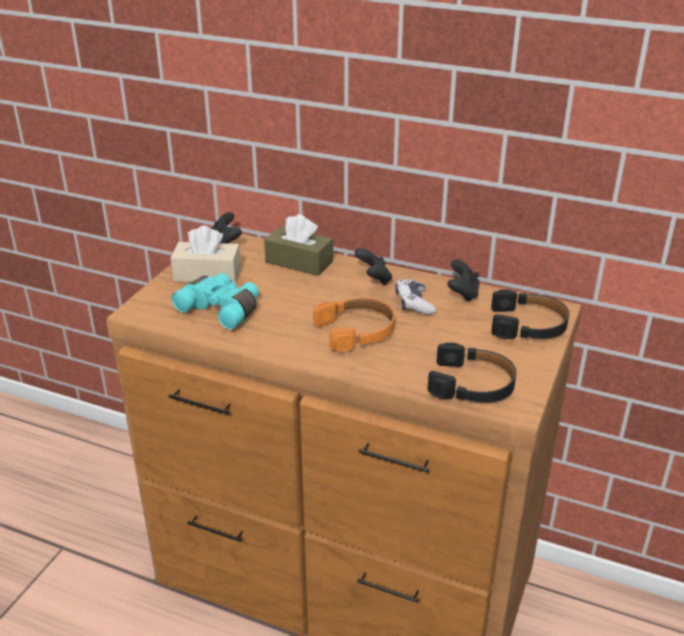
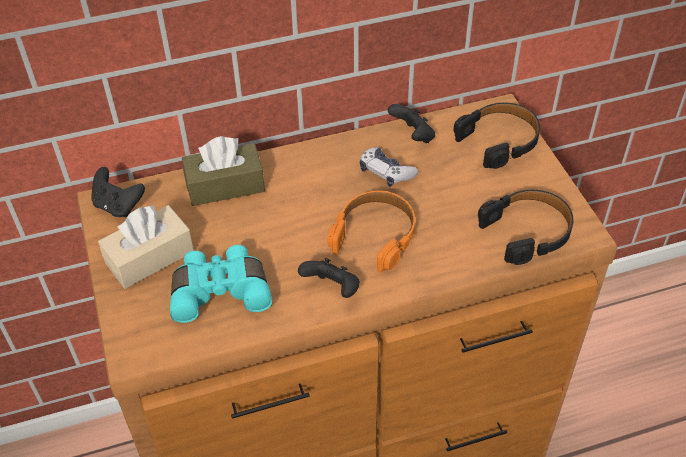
camera: 40 degrees left, 15 degrees up
(374, 279) = (320, 165): black game controller -> black game controller (332, 289)

